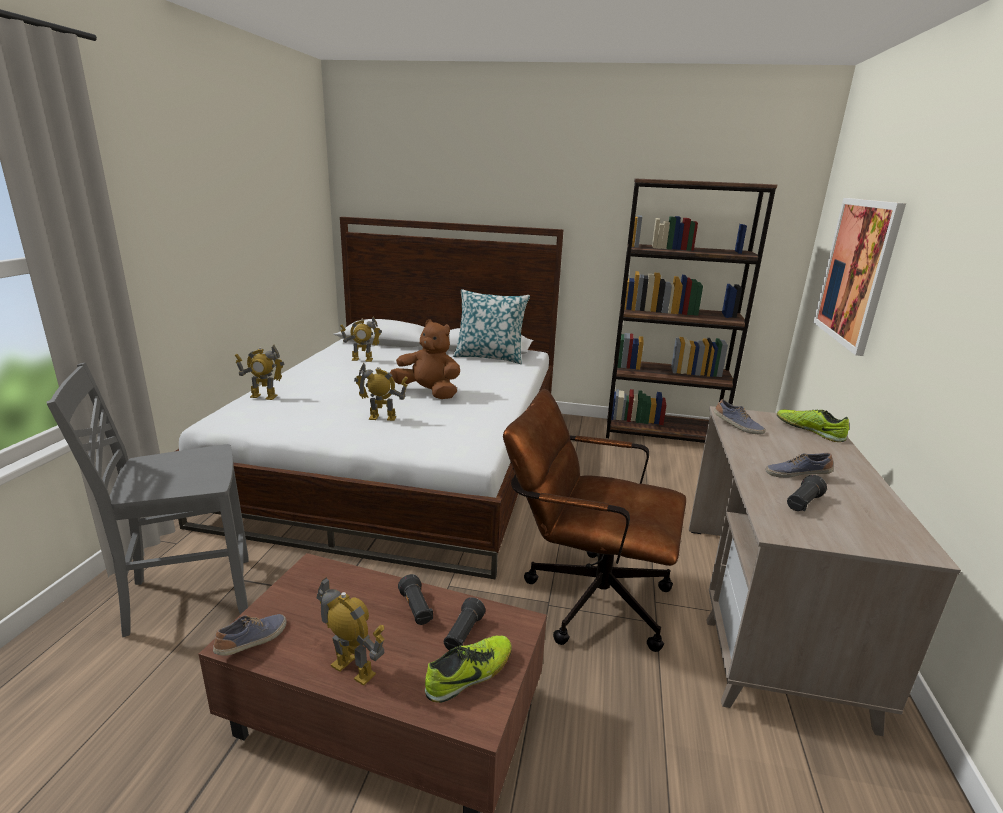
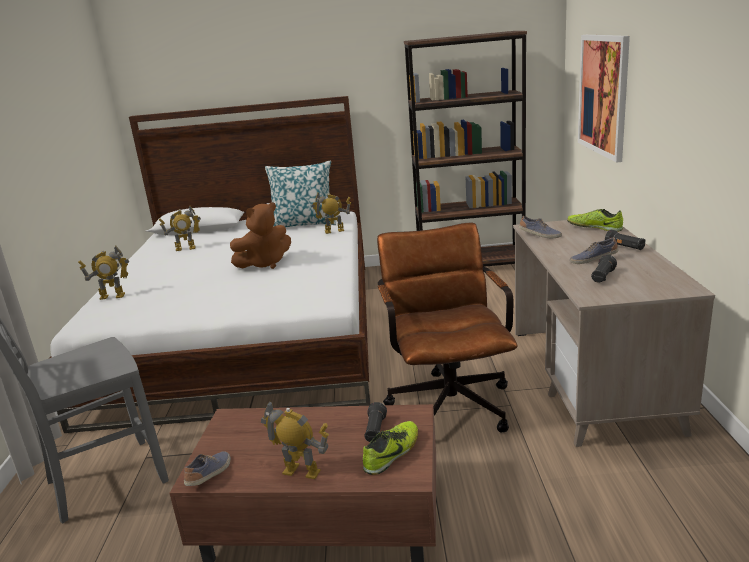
camera: 10 degrees left, 0 degrees up
(382, 418) = (234, 291): toy robot -> toy robot (334, 231)
(416, 609) = (330, 424): black flashlight -> black flashlight (625, 248)
(428, 393) = (265, 264): brown plush toy -> brown plush toy turned 135 degrees clockwise
(585, 596) = (448, 400): brown office chair -> brown office chair turned 75 degrees clockwise

